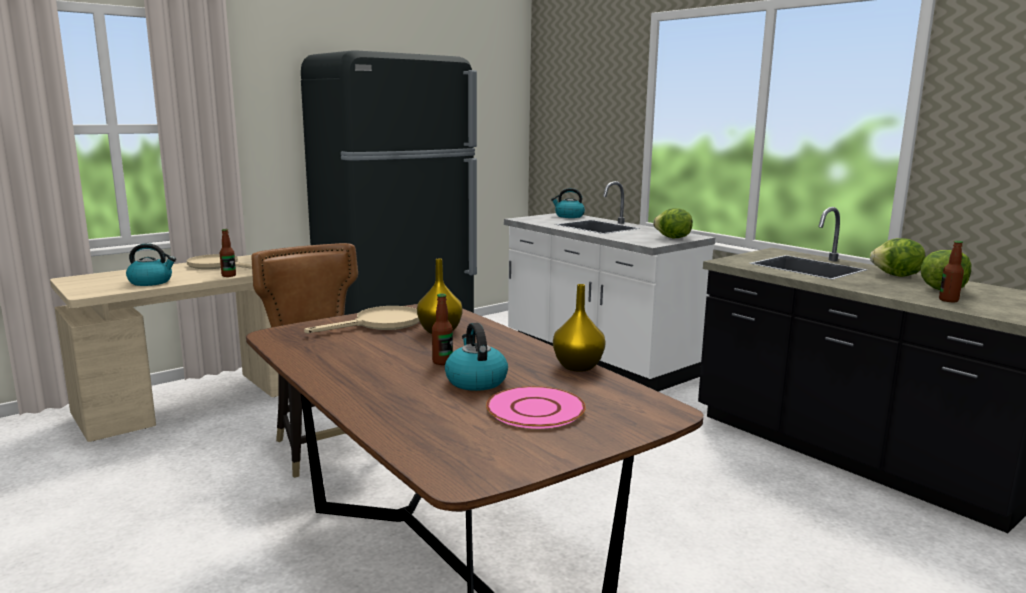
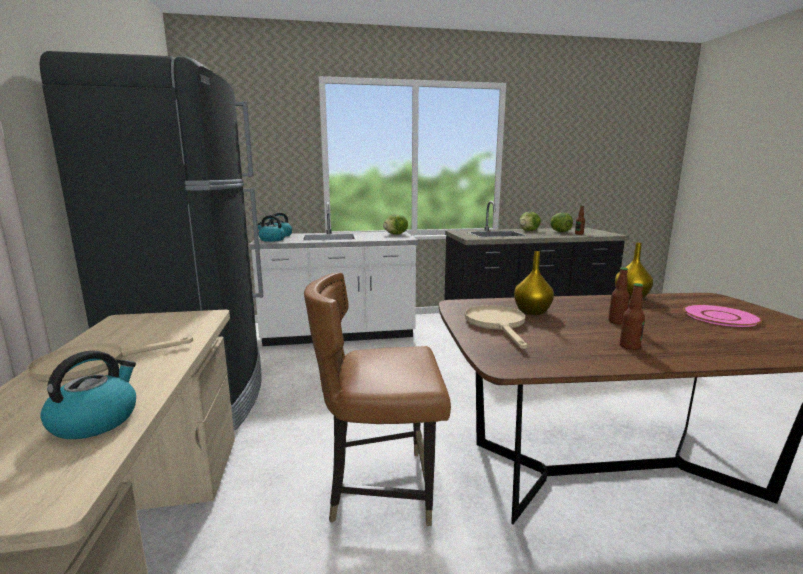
camera: 60 degrees left, 0 degrees up
(229, 275) = (174, 363): bottle -> bottle (629, 346)
(475, 381) = (663, 320): kettle -> kettle (271, 240)

